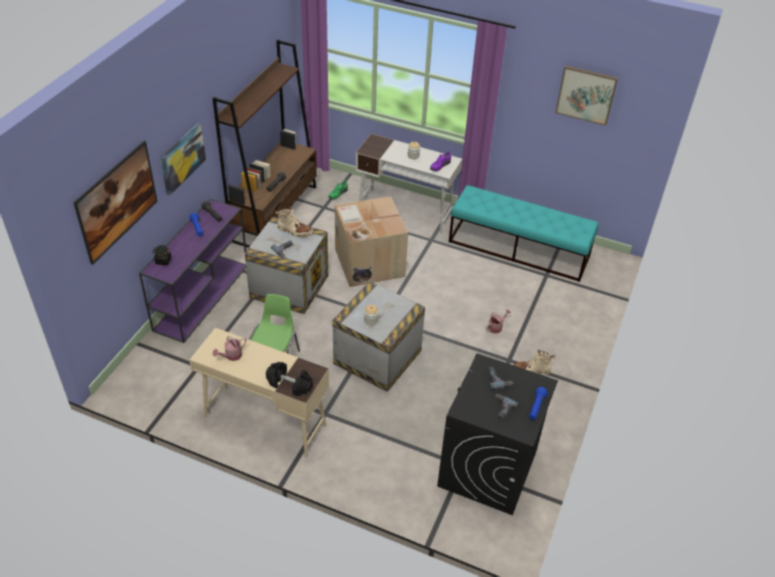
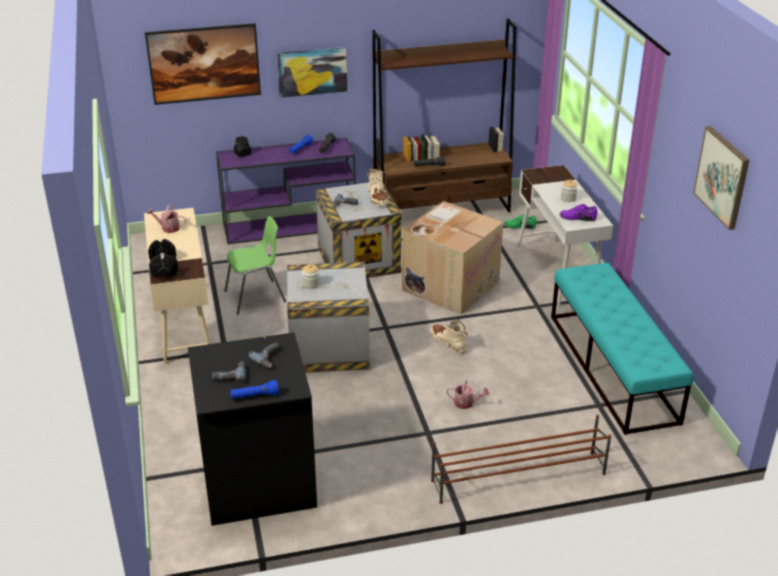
camera: 55 degrees right, 10 degrees down
(531, 370) = (431, 455): beige boot -> beige boot (448, 342)
(580, 345) = (517, 477): none -> brown shoe rack

